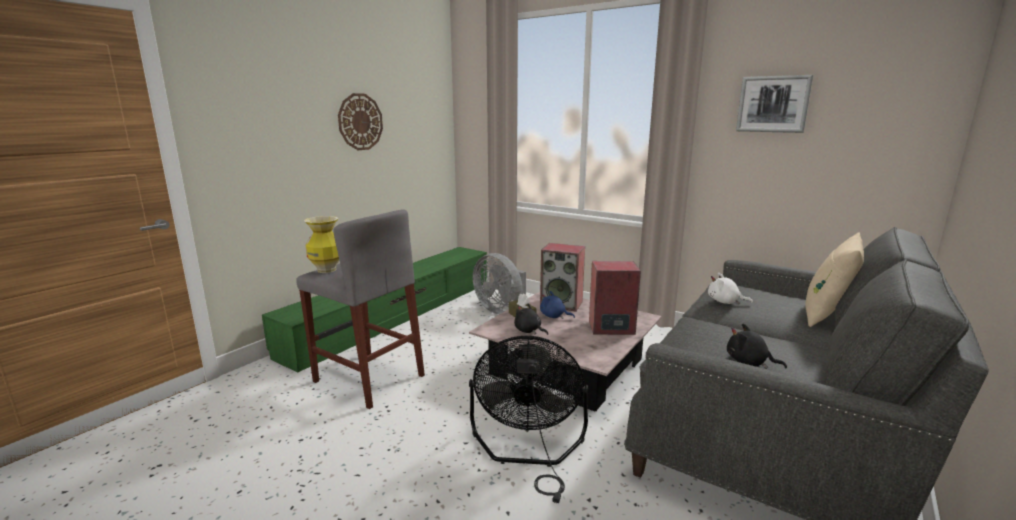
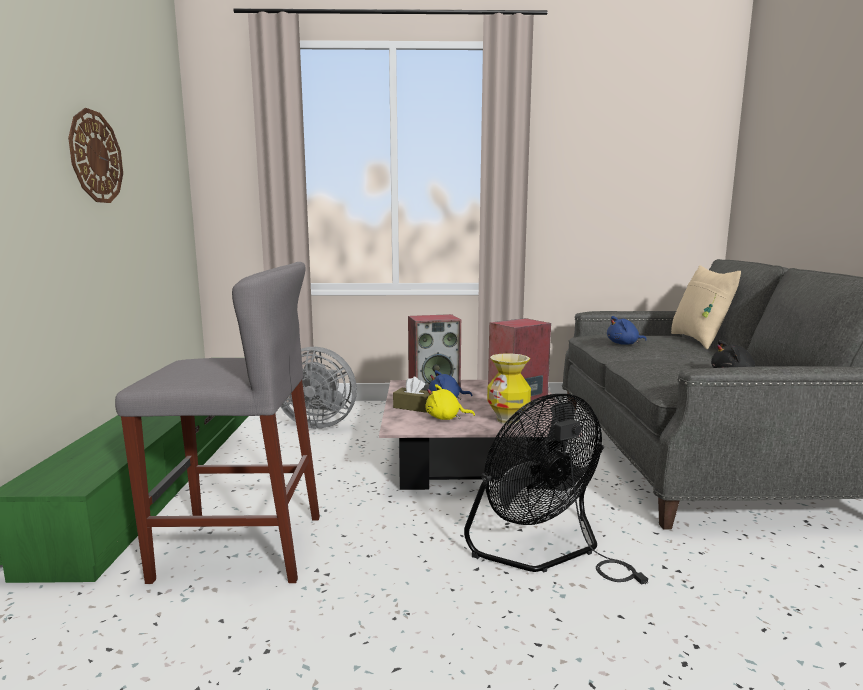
camera: 35 degrees left, 5 degrees down
(327, 270) = (169, 375): vase -> vase (508, 420)
(529, 331) = (445, 418): black plush toy -> yellow plush toy
(725, 302) = (624, 344): white plush toy -> blue plush toy
(773, 104) = (591, 159): picture -> none

